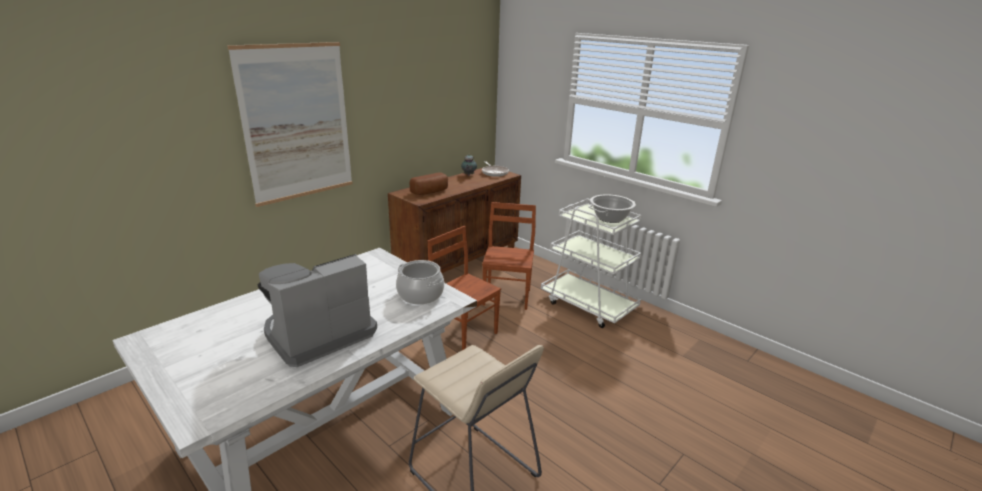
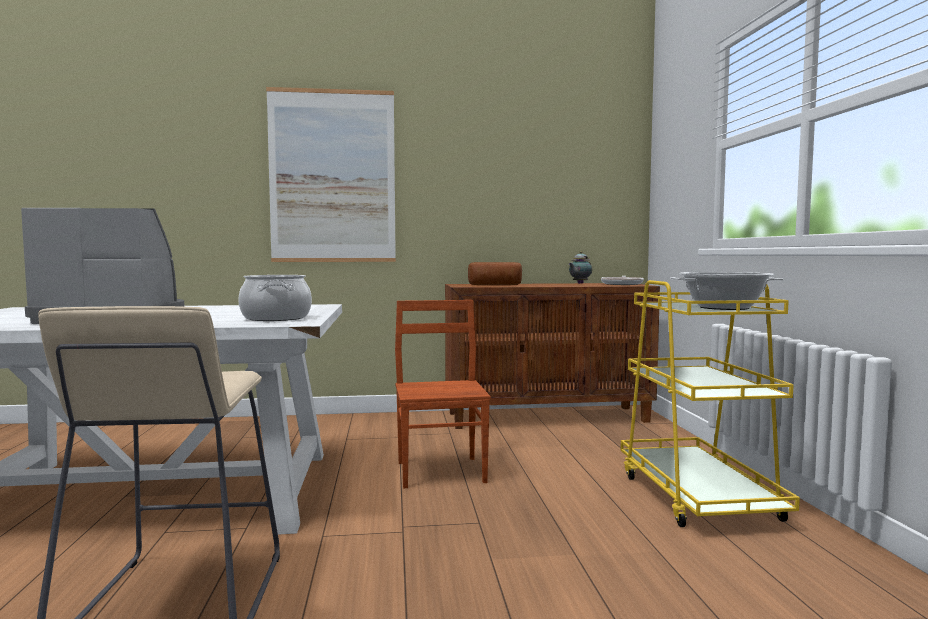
camera: 40 degrees right, 20 degrees down
(507, 297) = (567, 456): brown chair -> none
(588, 305) = (697, 496): white cart -> yellow cart

